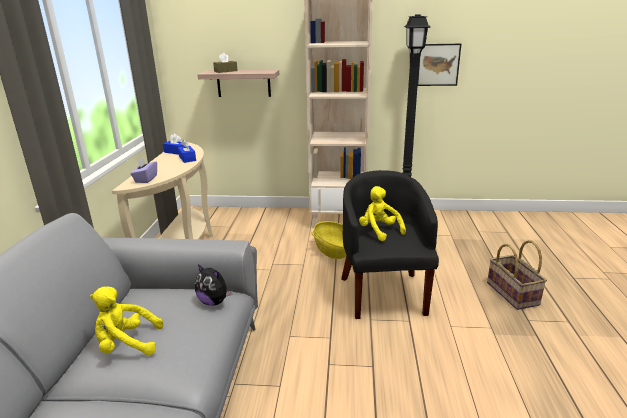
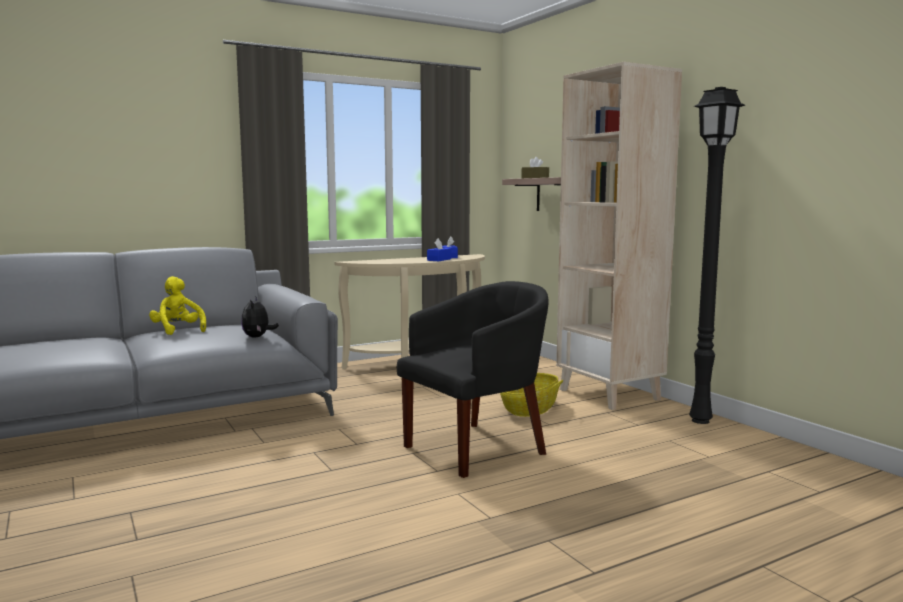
camera: 55 degrees right, 15 degrees down
(145, 179) = (370, 261): purple tissue box -> none
(379, 231) = (467, 348): yellow plush toy -> none
(438, 65) = (774, 167): picture -> none
(513, 293) = (608, 521): basket -> none

